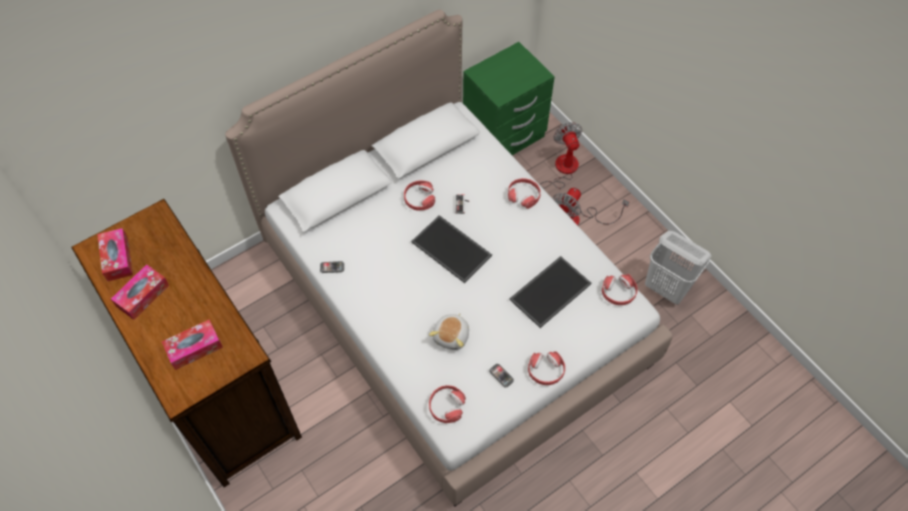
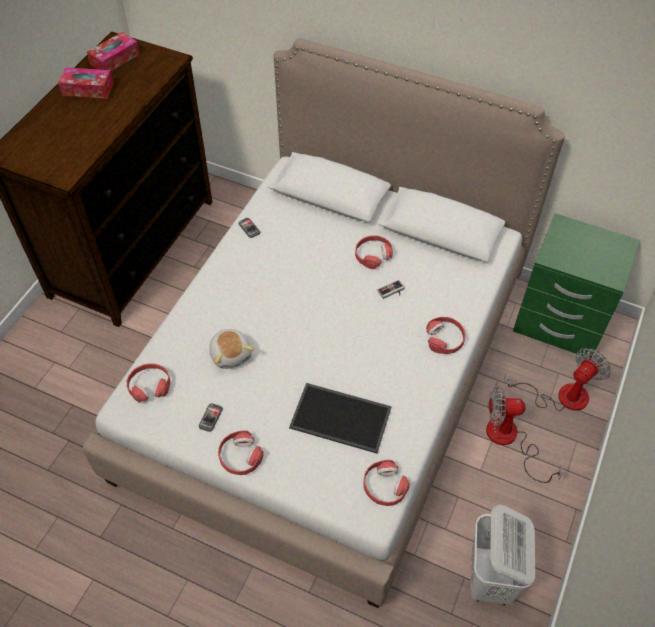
camera: 60 degrees right, 5 degrees down
(194, 348) = (54, 141): tissue box -> none
(452, 248) = (333, 308): tray -> none
(452, 336) = (231, 354): plush toy -> plush toy turned 105 degrees counterclockwise

